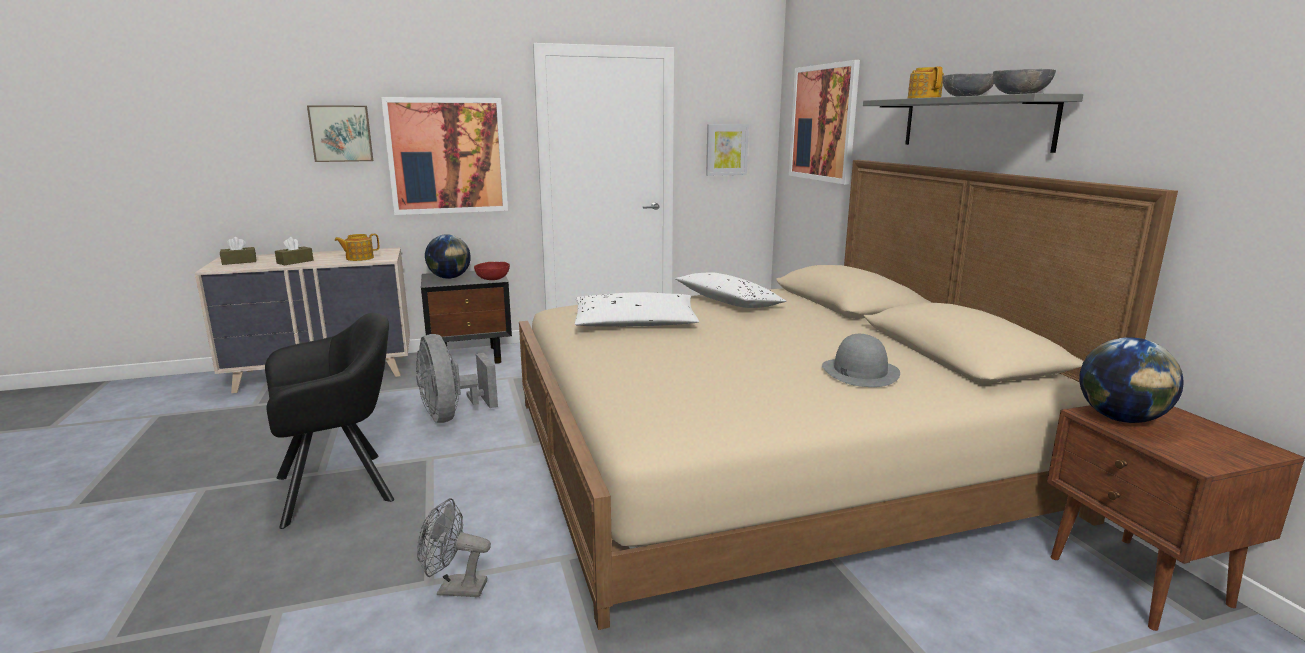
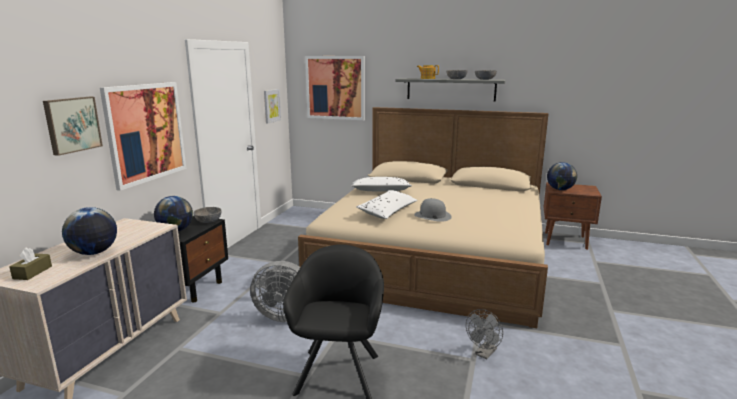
camera: 55 degrees left, 0 degrees up
(295, 262) = (94, 253): brown tissue box -> globe
(359, 258) = (137, 233): teapot -> none
(493, 279) = (208, 221): red bowl -> grey bowl
(859, 372) = (498, 199): grey hat -> grey hat (432, 216)

